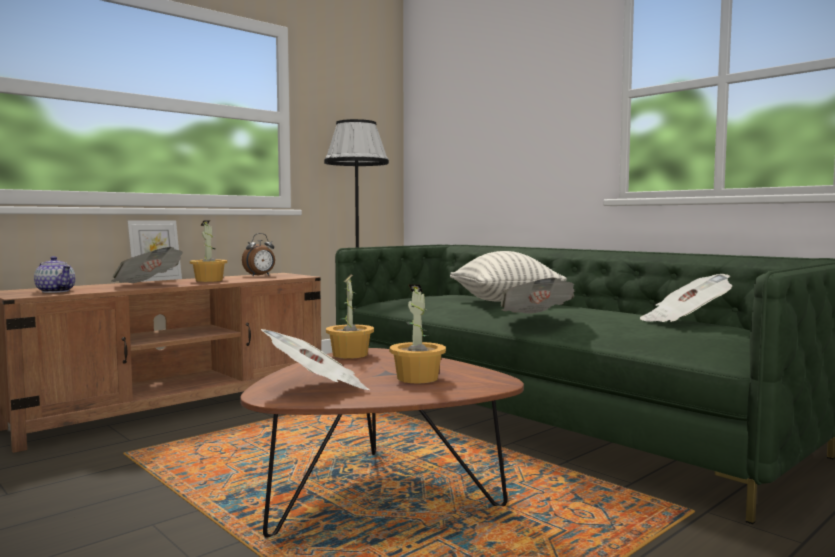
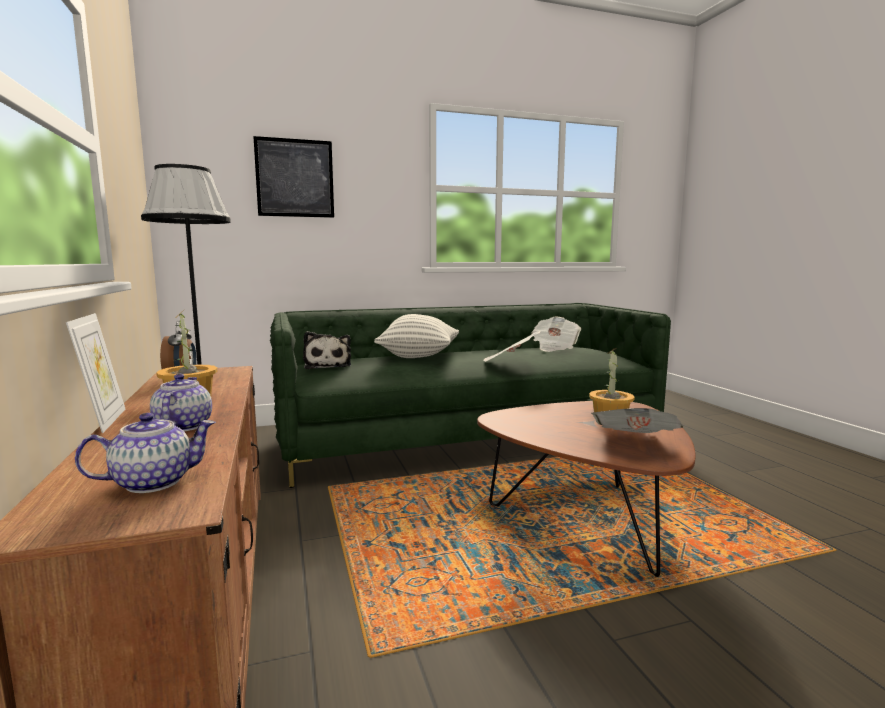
camera: 65 degrees left, 5 degrees up
(147, 285) = (182, 426): newspaper -> teapot
(350, 354) = (509, 423): potted plant -> none
(428, 296) = (328, 365): none -> plush toy
(492, 111) = (295, 178): none -> picture

